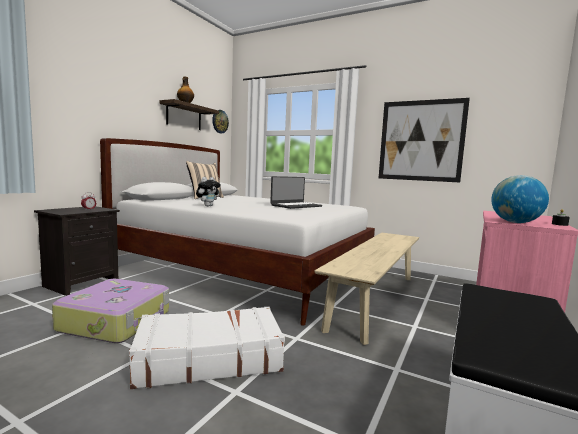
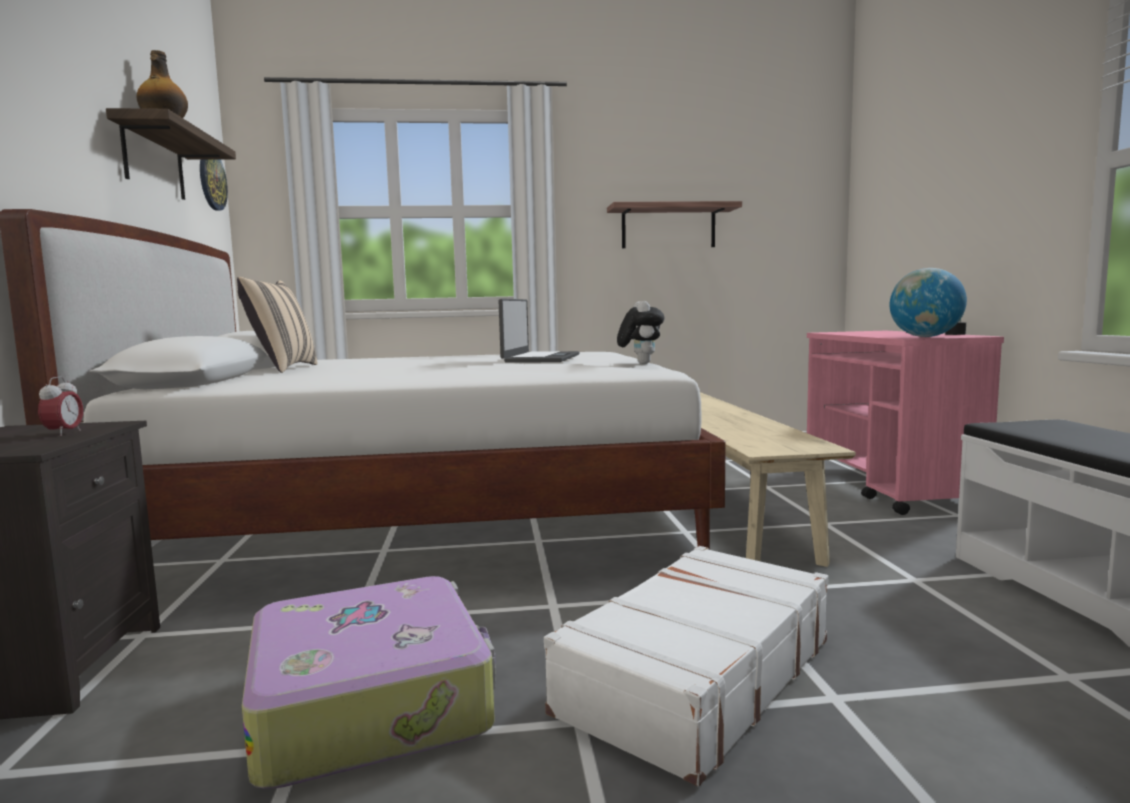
camera: 35 degrees left, 0 degrees up
(208, 206) = (398, 377): plush toy -> plush toy (640, 363)
(421, 141) = (668, 227): picture -> shelf

